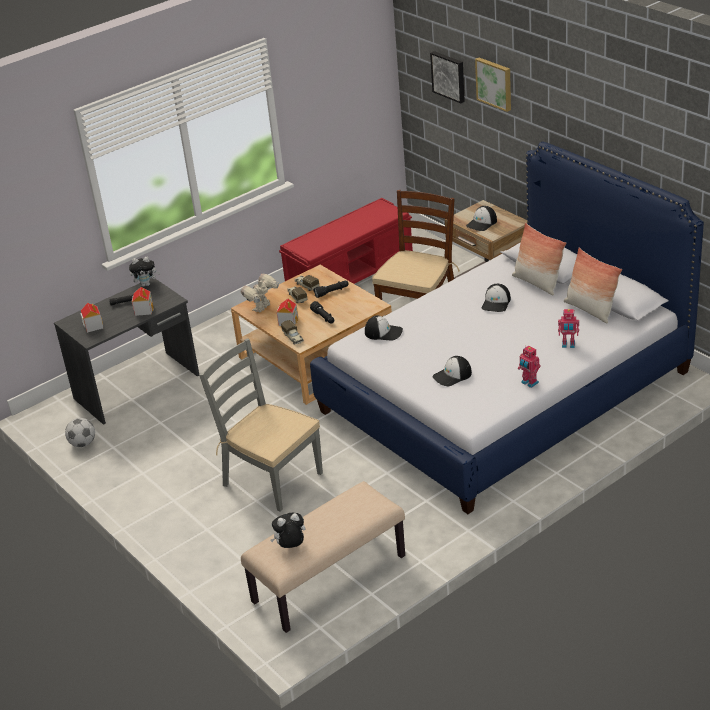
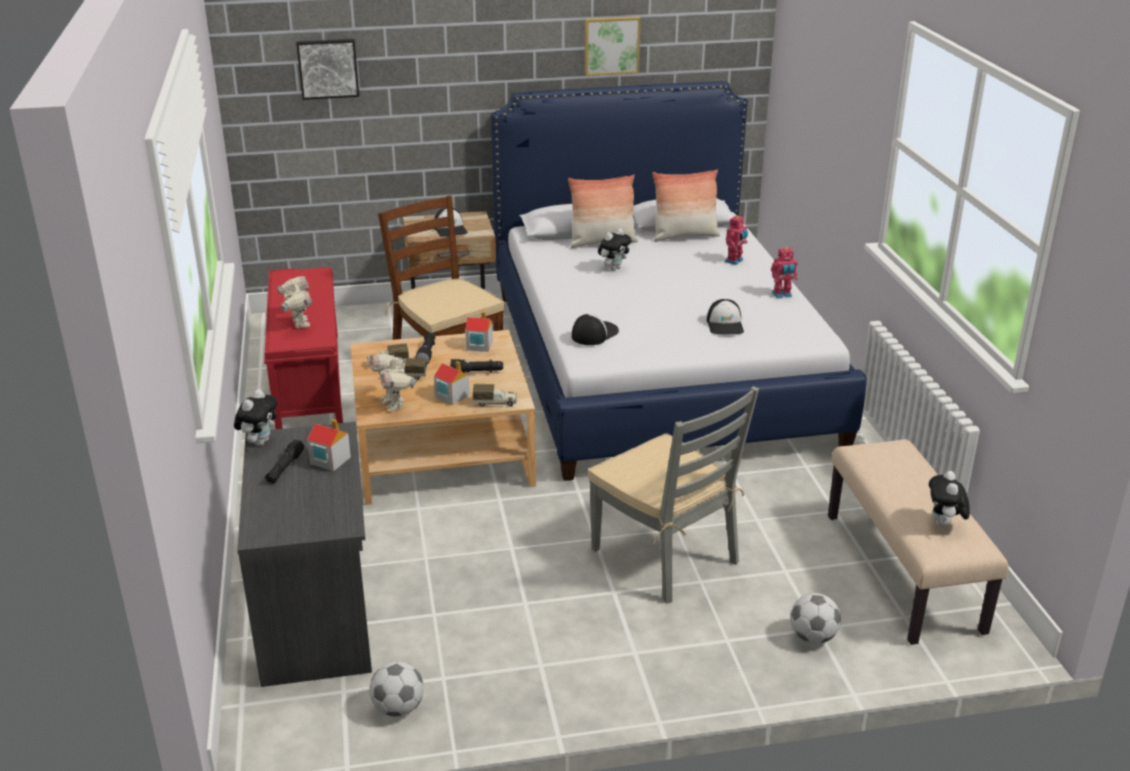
camera: 65 degrees left, 5 degrees down
(93, 326) = (307, 514): toy house -> toy house (479, 345)
(232, 560) = (813, 637): none -> football
(271, 479) = (666, 556): grey chair -> grey chair turned 105 degrees counterclockwise
(322, 238) = (299, 324): none -> toy robot
(495, 83) = (415, 49): picture -> picture (611, 45)
(496, 303) = (614, 268): cap -> plush toy

